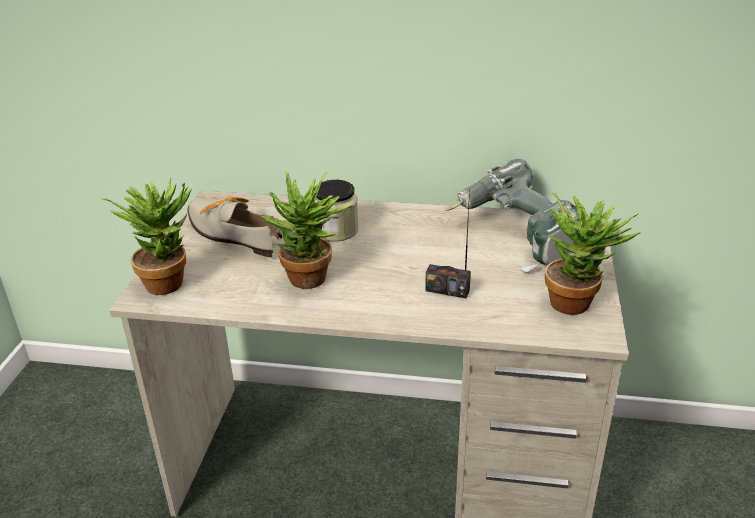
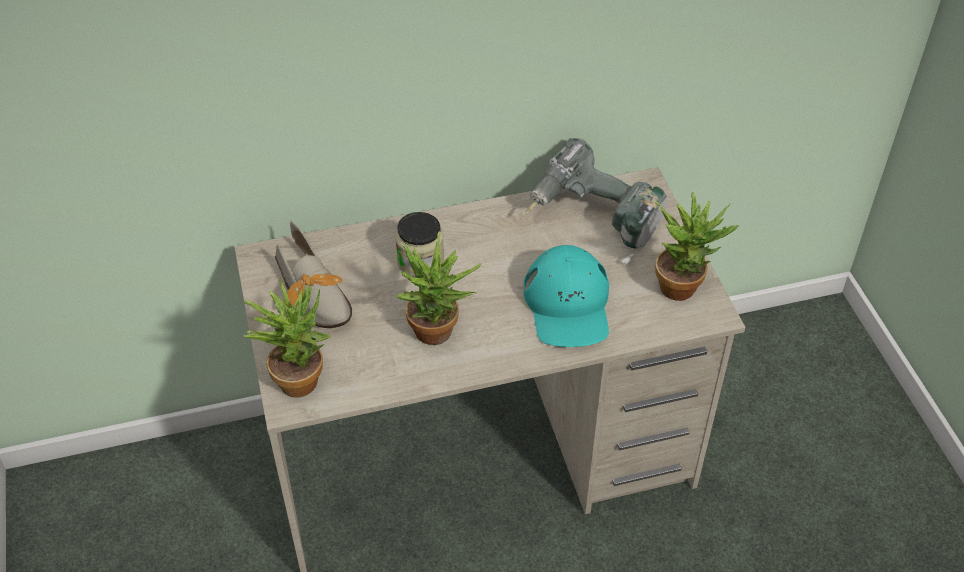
camera: 25 degrees left, 15 degrees up
(231, 233) = (316, 296): shoe -> shoe turned 135 degrees counterclockwise
(447, 290) = (568, 305): radio -> turquoise cap

